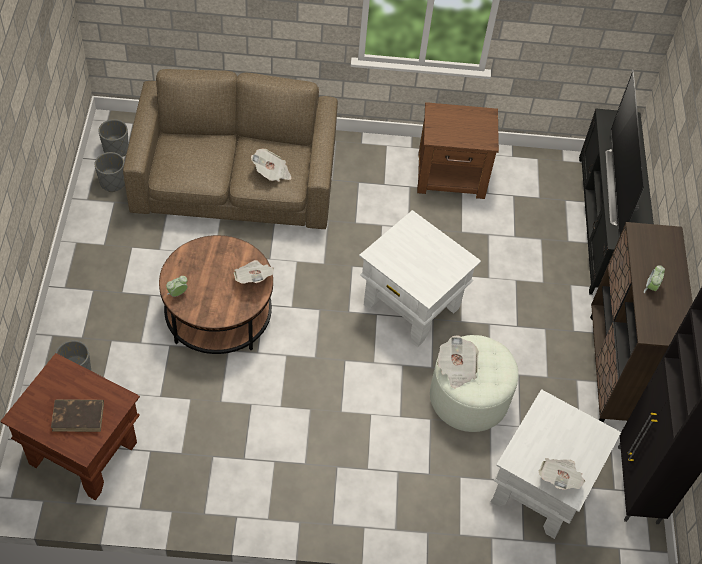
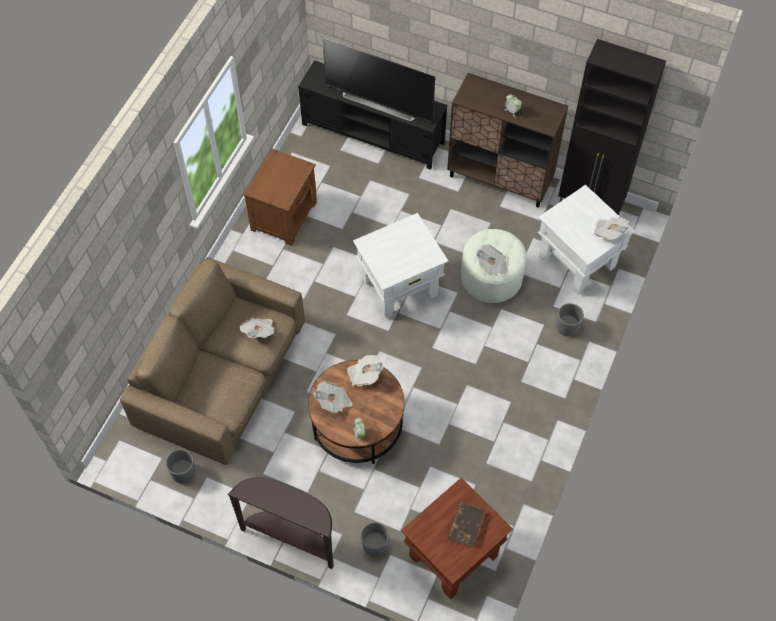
camera: 65 degrees left, 5 degrees up
(65, 293) = (291, 537): none -> brown console table
(116, 149) = (145, 461): grey planter -> grey planter (567, 327)
(209, 259) = (333, 402): none -> newspaper

